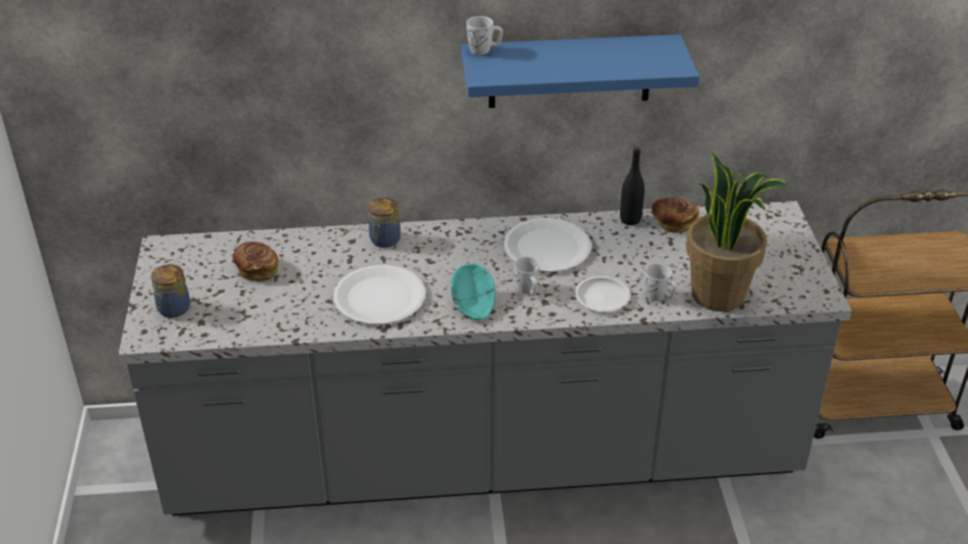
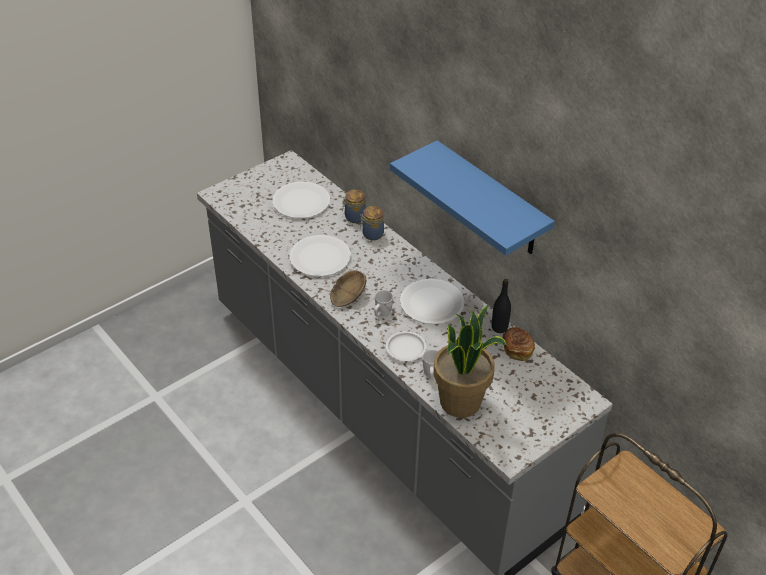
camera: 55 degrees right, 5 degrees up
(173, 309) = (243, 191): jar -> jar (354, 217)
(256, 269) = (301, 201): bread -> white plate
(472, 305) = (346, 297): turquoise bowl -> brown bowl
(484, 50) = (438, 151): white mug -> none

